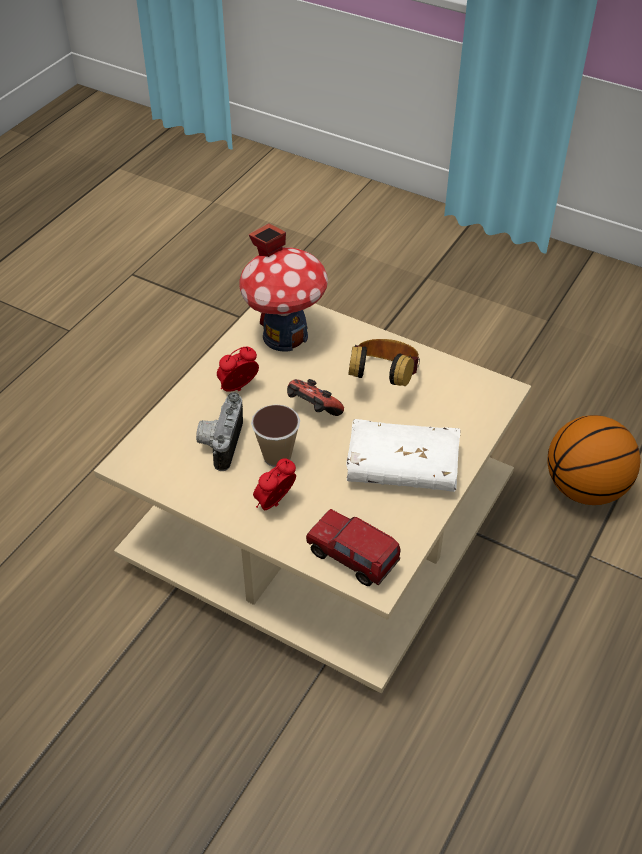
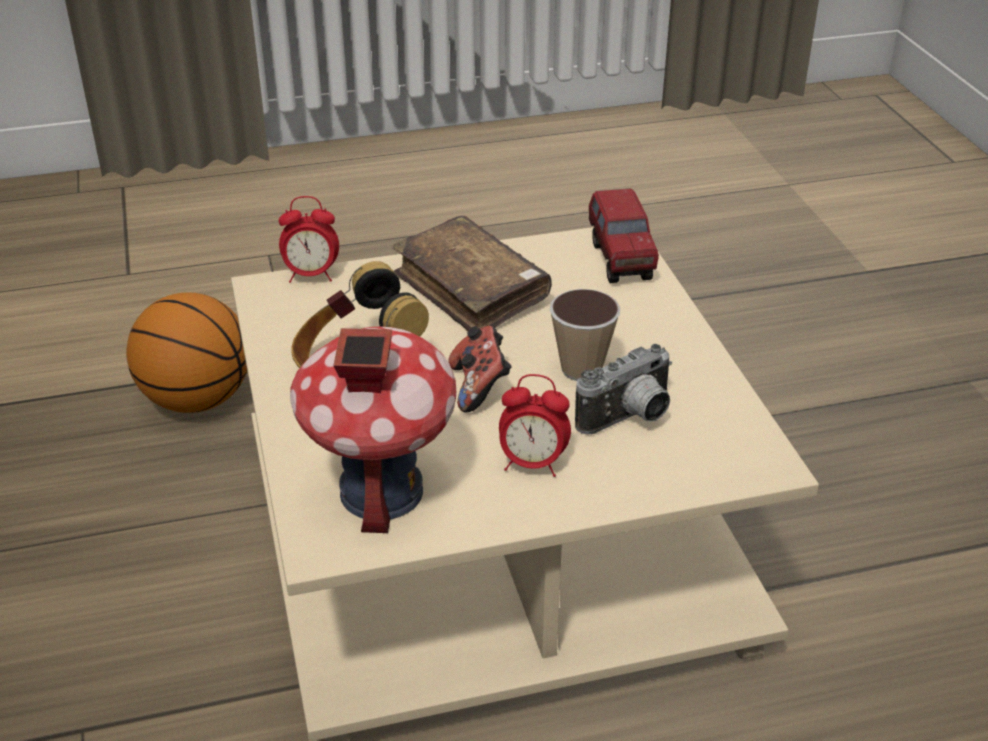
camera: 135 degrees left, 10 degrees down
(275, 504) = (638, 333): alarm clock -> alarm clock (311, 275)
(402, 467) = (471, 290): white book -> brown book

